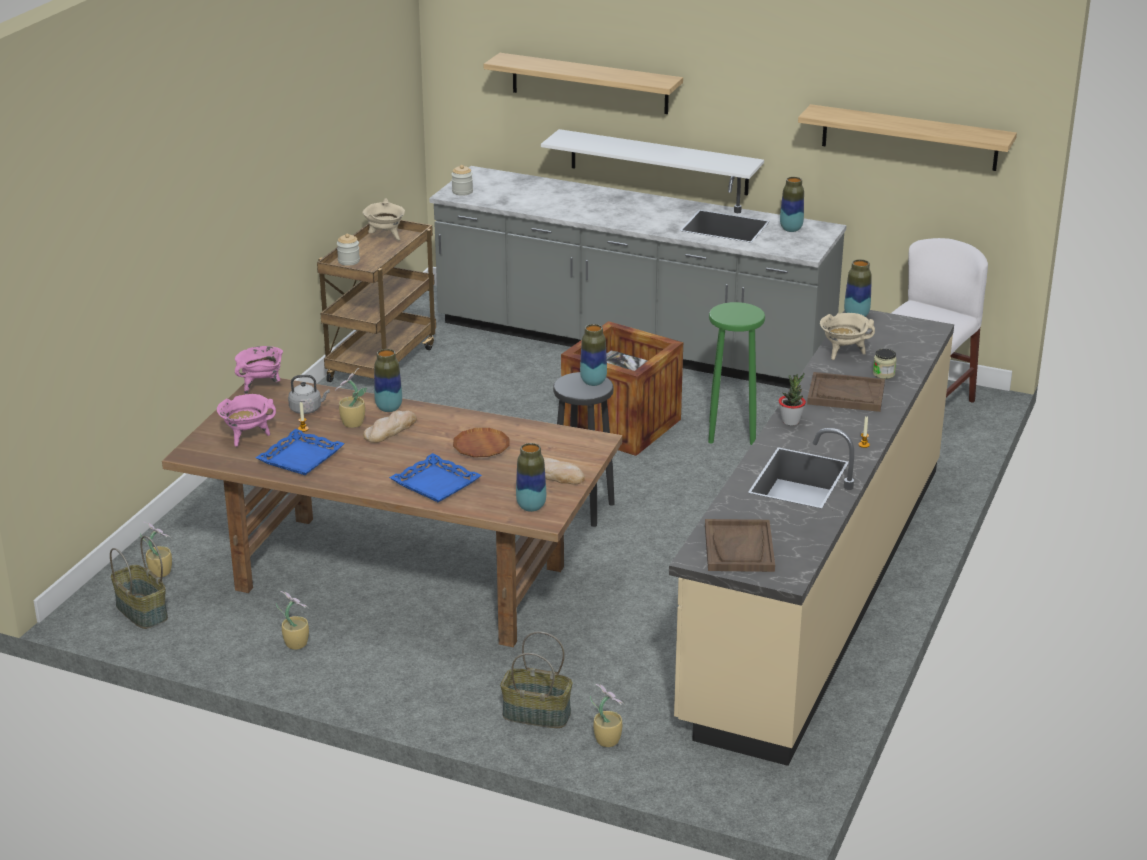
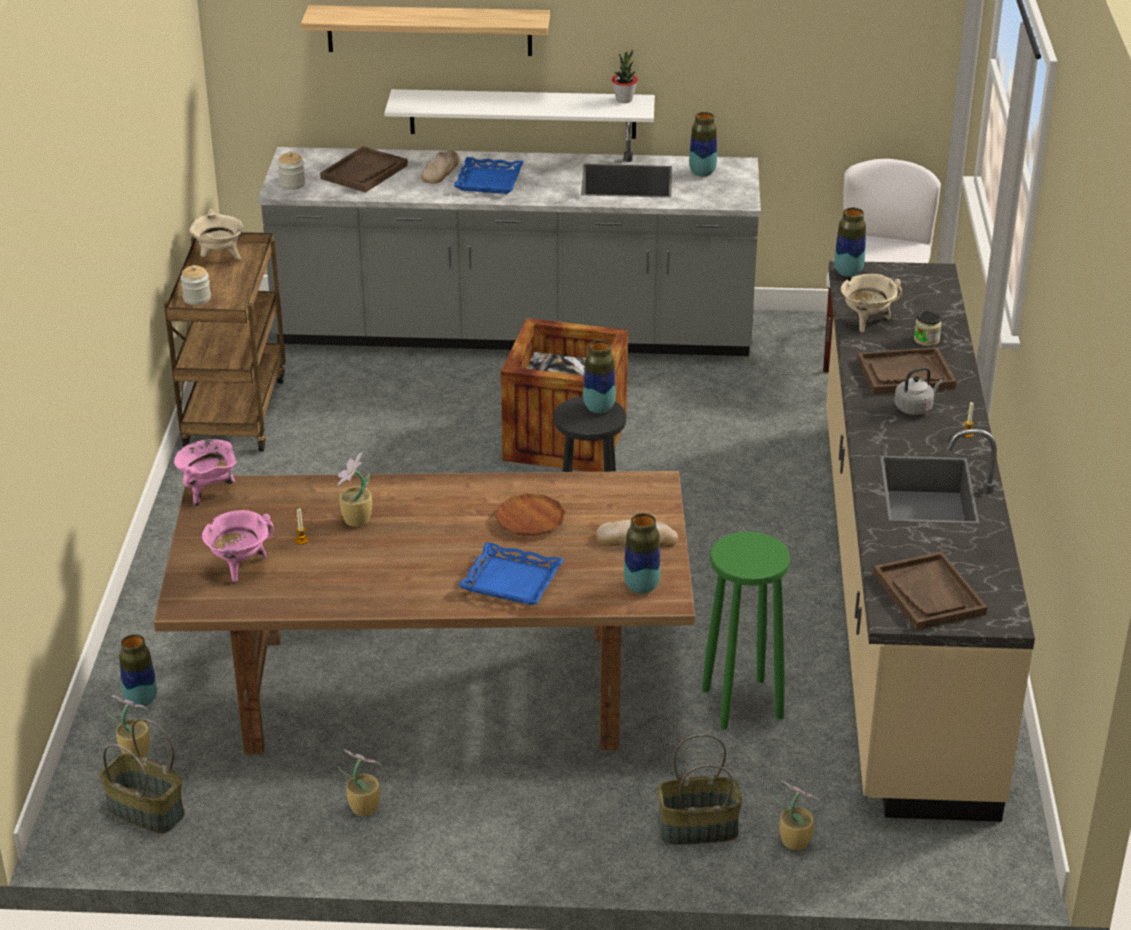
camera: 20 degrees left, 5 degrees up
(300, 458) = (325, 580): blue tray -> blue tray (488, 181)
(307, 409) = (288, 512): grey kettle -> grey kettle (915, 408)
(389, 408) = (386, 490): vase -> vase (141, 701)
(390, 429) = (407, 519): bread -> bread (440, 170)
(523, 191) = (364, 172): none -> brown tray
(731, 433) = (691, 423): green stool -> green stool (741, 703)
(790, 421) = (871, 419): potted plant -> potted plant (624, 100)
(909, 138) = (829, 49): shelf -> none

